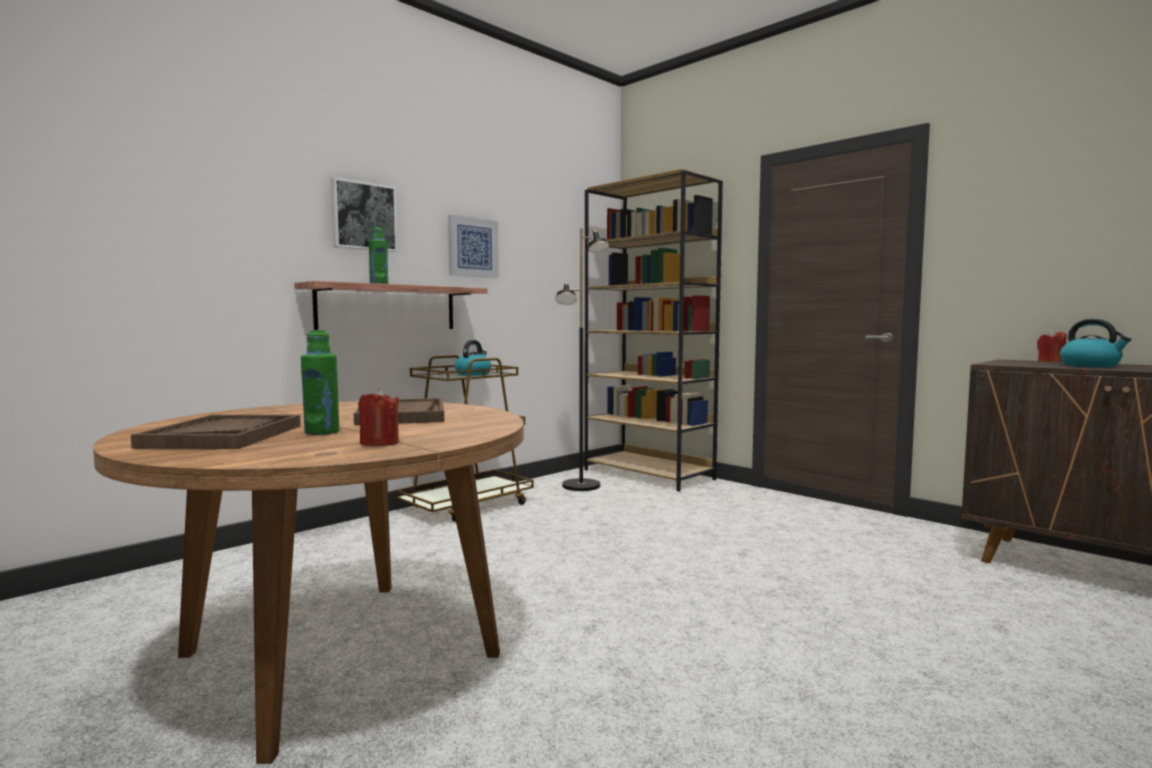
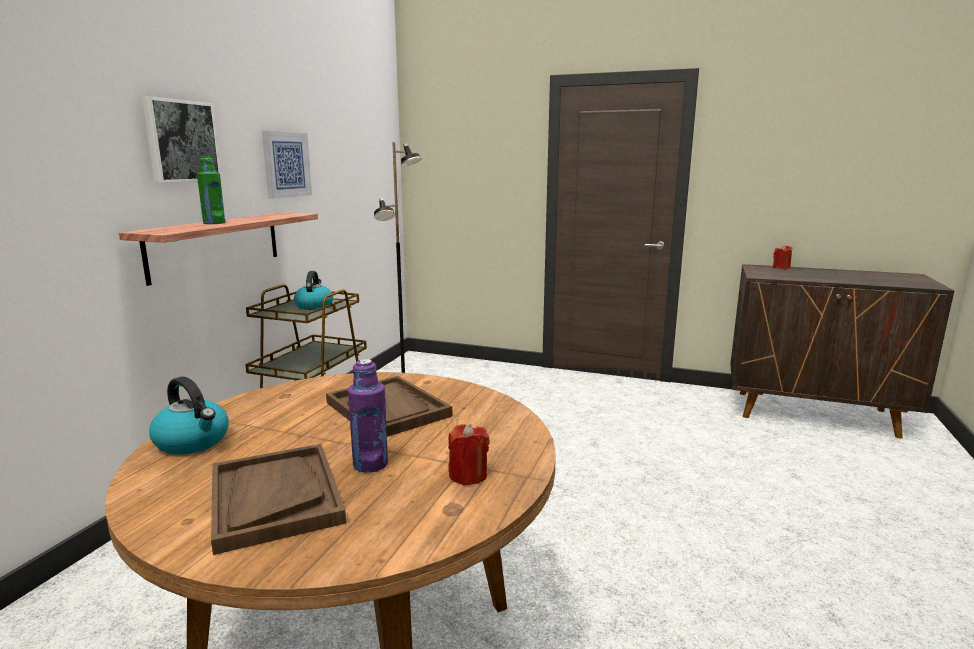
camera: 25 degrees left, 10 degrees up
(322, 432) = (370, 464): green bottle -> purple bottle
(649, 474) = (451, 367): brown bookcase -> none
(1091, 366) = (817, 275): kettle -> kettle (193, 441)

